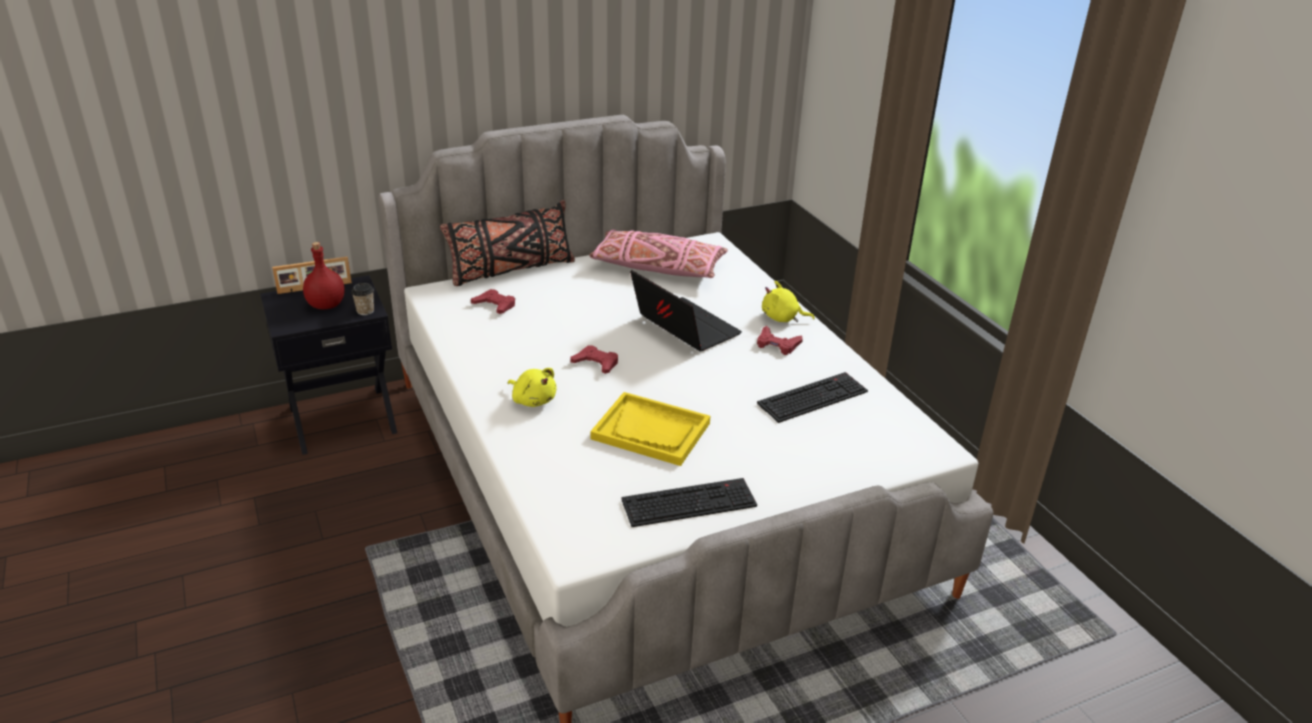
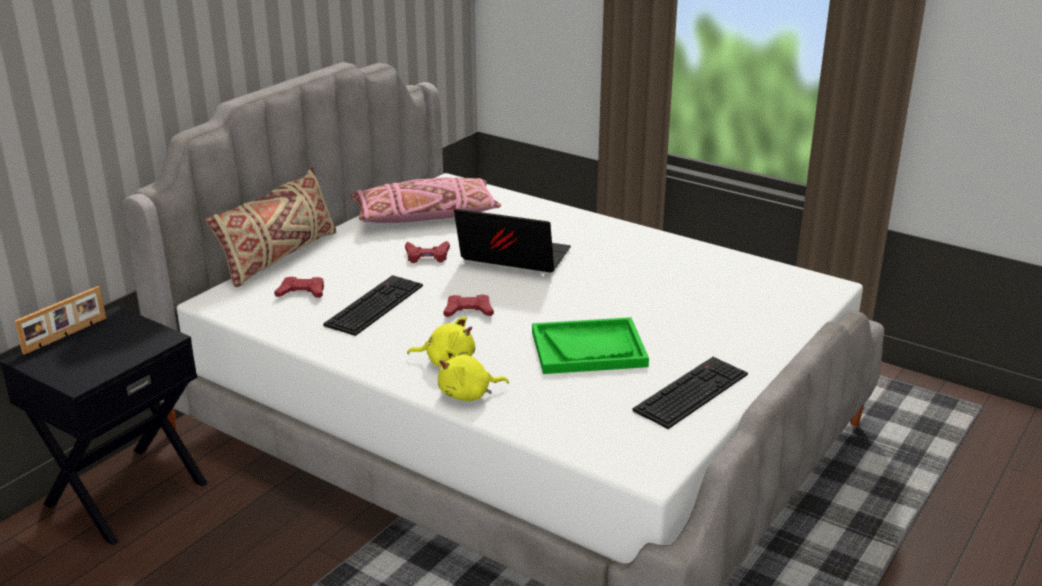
camera: 30 degrees left, 5 degrees down
(325, 305) = (102, 348): red bottle -> none
(365, 311) = (159, 339): cup -> none
(511, 270) = (278, 257): black pillow -> beige pillow
(651, 431) = (589, 349): yellow tray -> green tray
(777, 344) = (610, 247): red game controller -> red game controller (427, 256)
(782, 318) = (588, 226): yellow plush toy -> yellow plush toy (468, 394)
(812, 396) = (687, 278): keyboard -> keyboard (374, 304)

